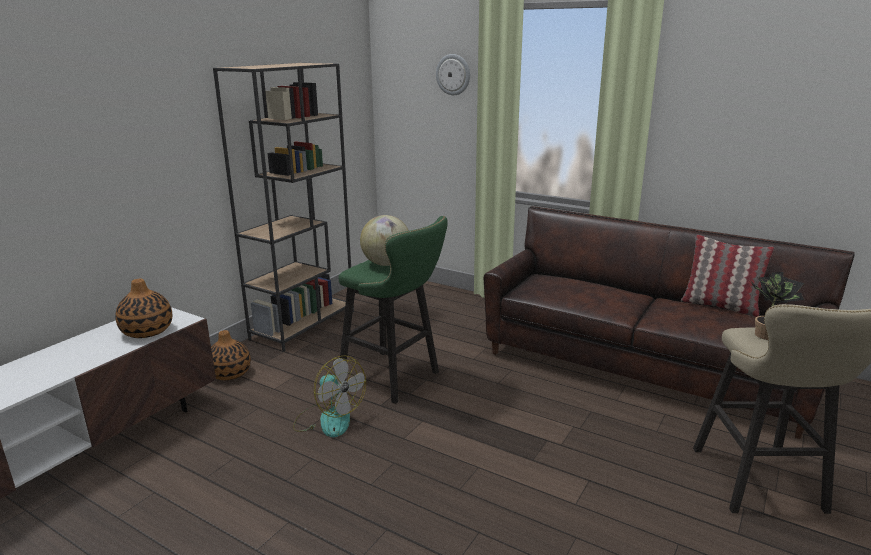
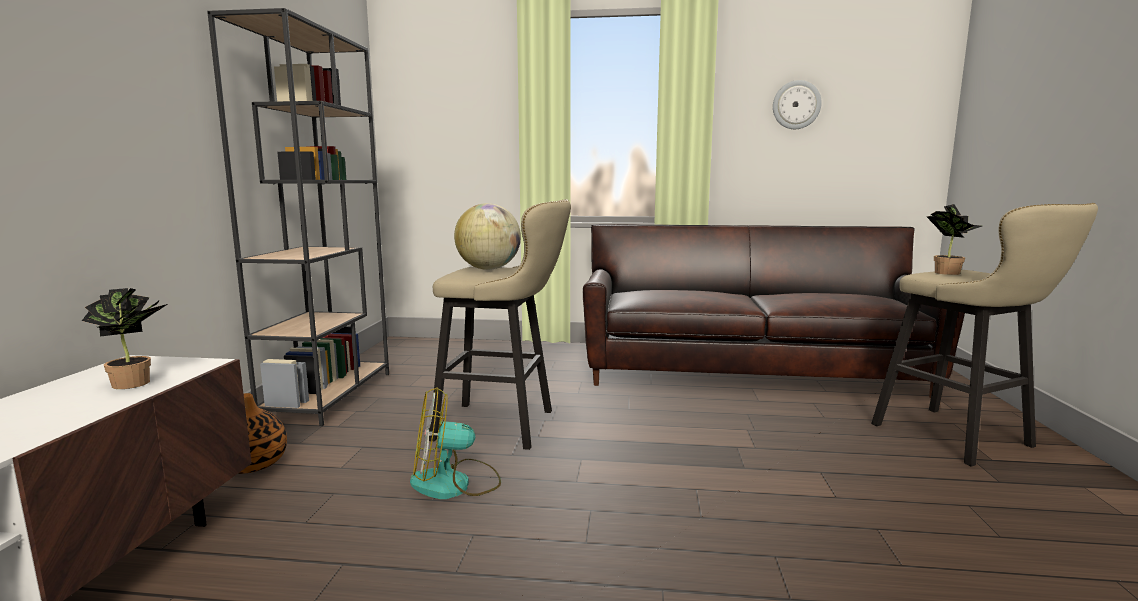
camera: 25 degrees left, 10 degrees down
(147, 331) = (137, 383): vase -> potted plant
(328, 419) = (455, 484): fan -> fan turned 150 degrees clockwise
(397, 379) = (508, 426): green stool -> beige stool
(453, 74) = (482, 91): wall clock -> wall clock (796, 105)
(720, 306) = (817, 291): pillow -> none

